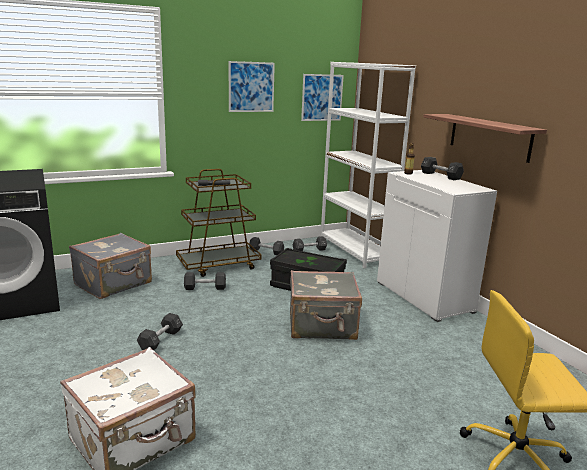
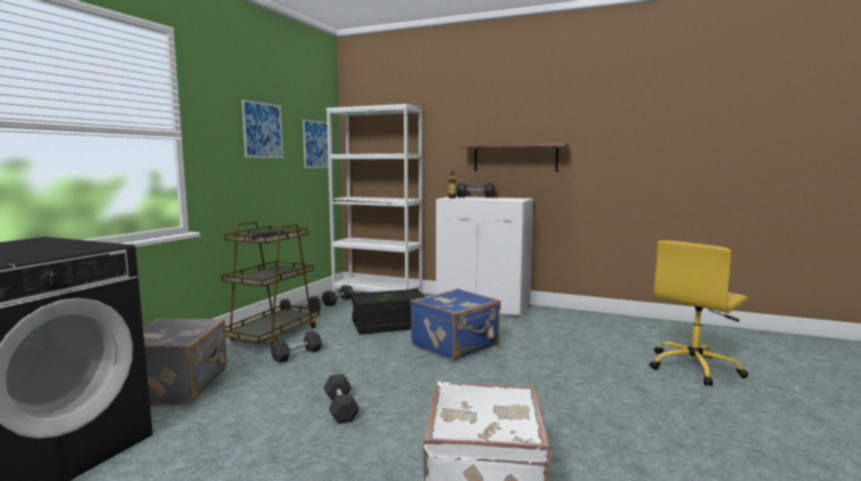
camera: 40 degrees left, 10 degrees down
(322, 326) = (456, 346): grey suitcase -> blue suitcase

